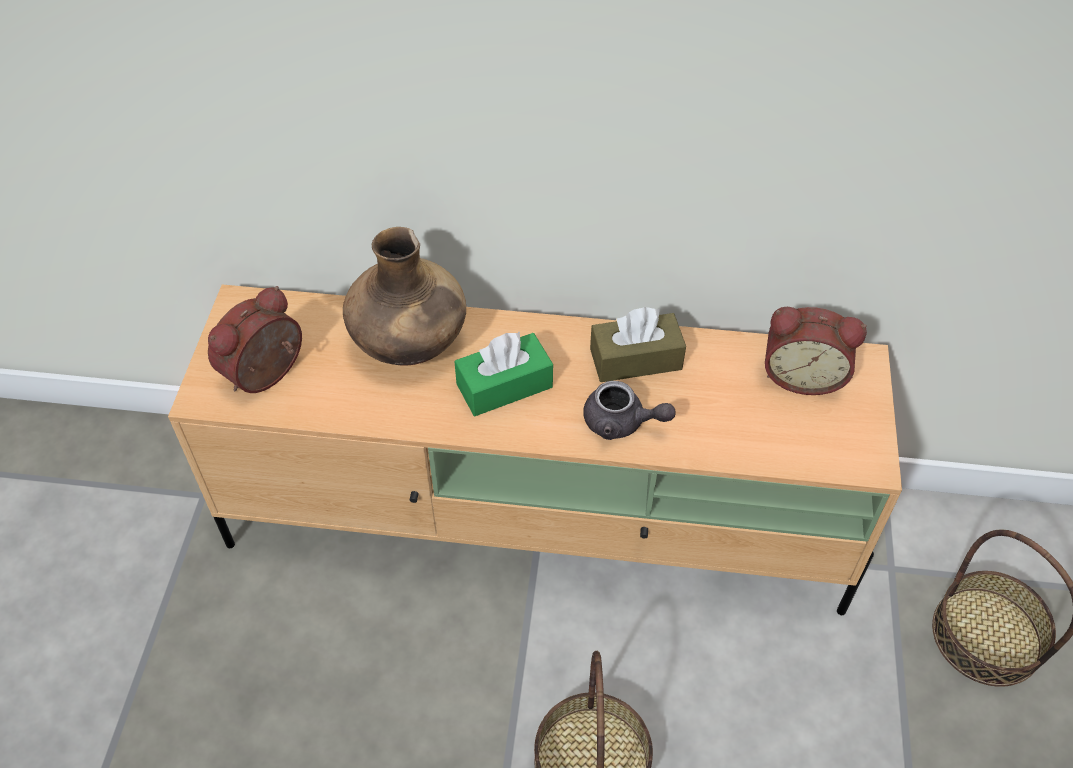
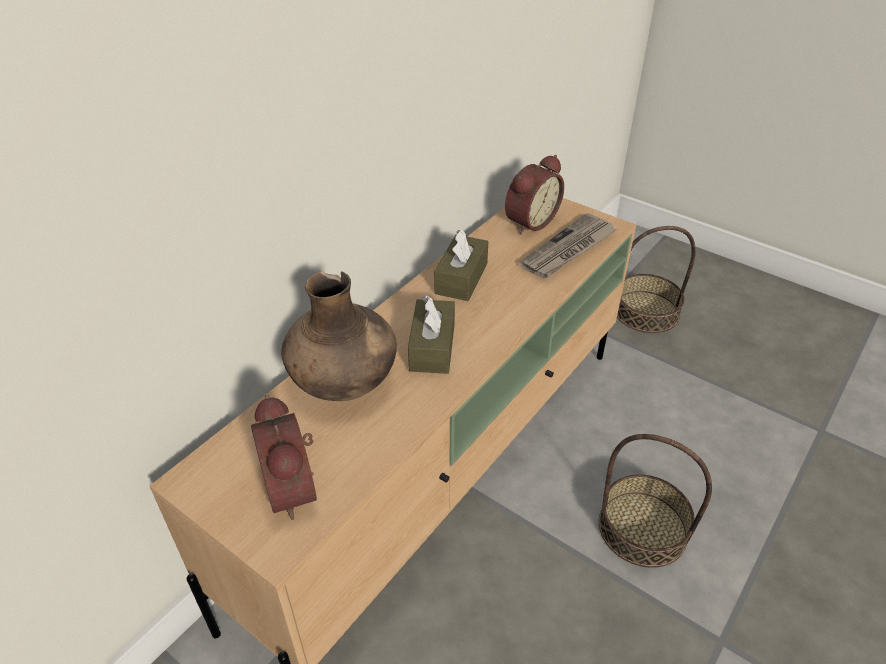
camera: 60 degrees left, 10 degrees down
(504, 386) = (432, 347): green tissue box -> brown tissue box
(621, 423) = (510, 305): grey teapot -> none
(776, 437) = (568, 249): none -> newspaper

